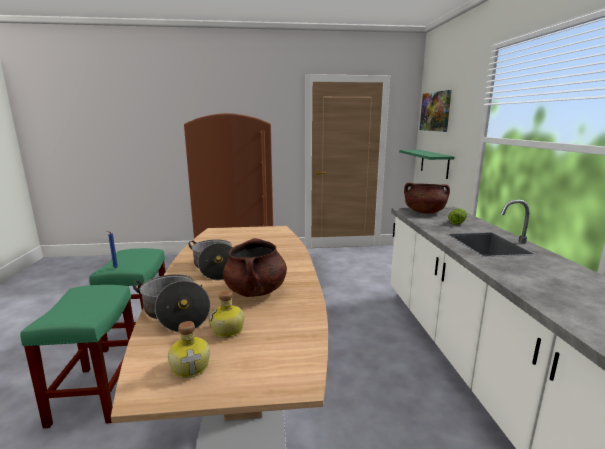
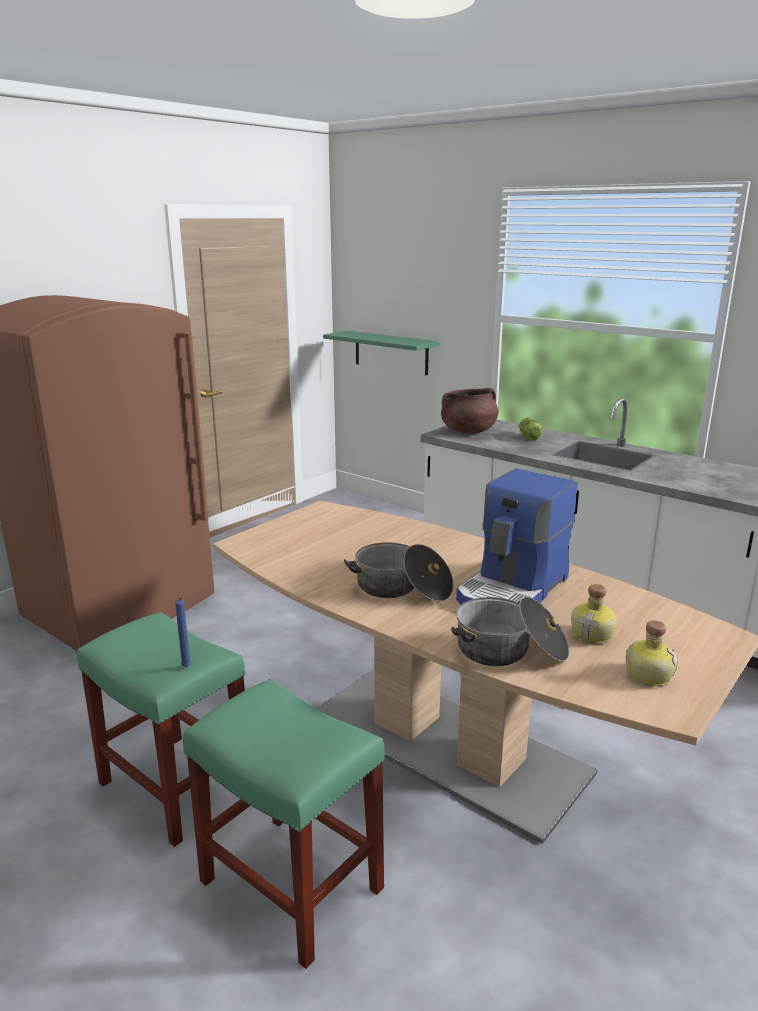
camera: 45 degrees left, 5 degrees up
(256, 291) = (514, 590): brown cooking pot -> coffee machine
(435, 111) = (380, 270): picture -> none

